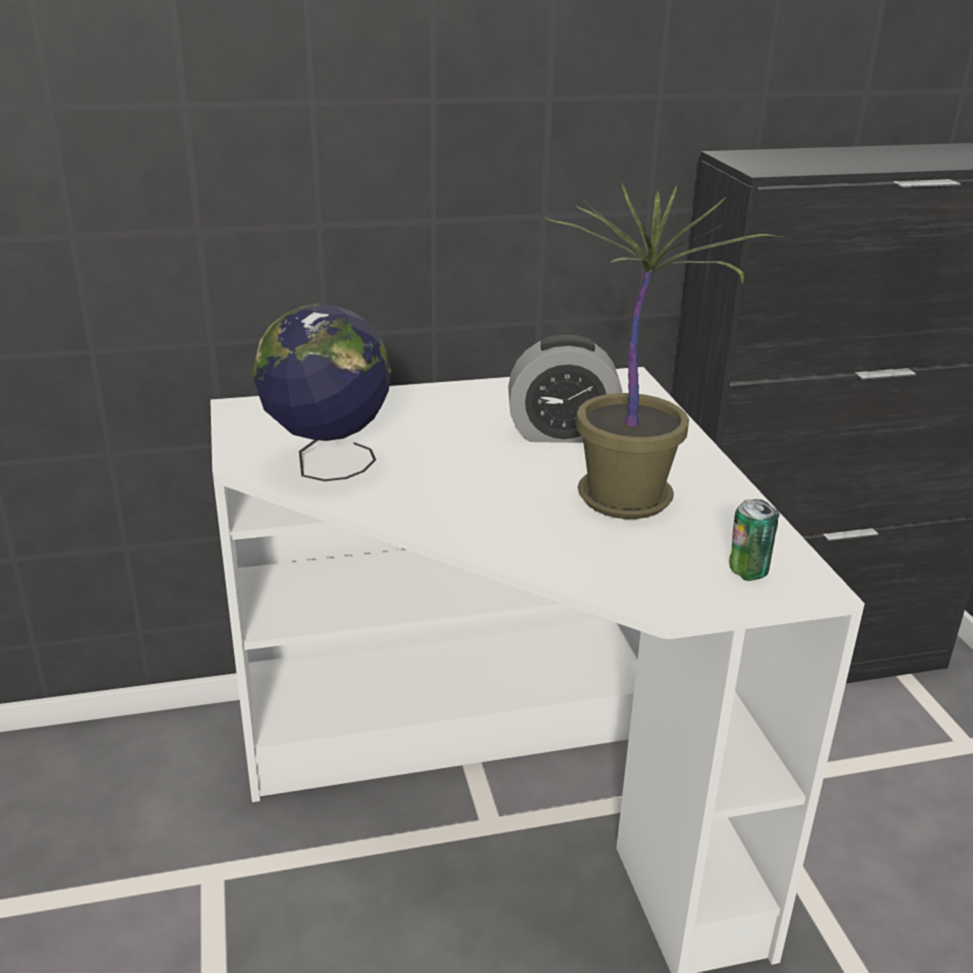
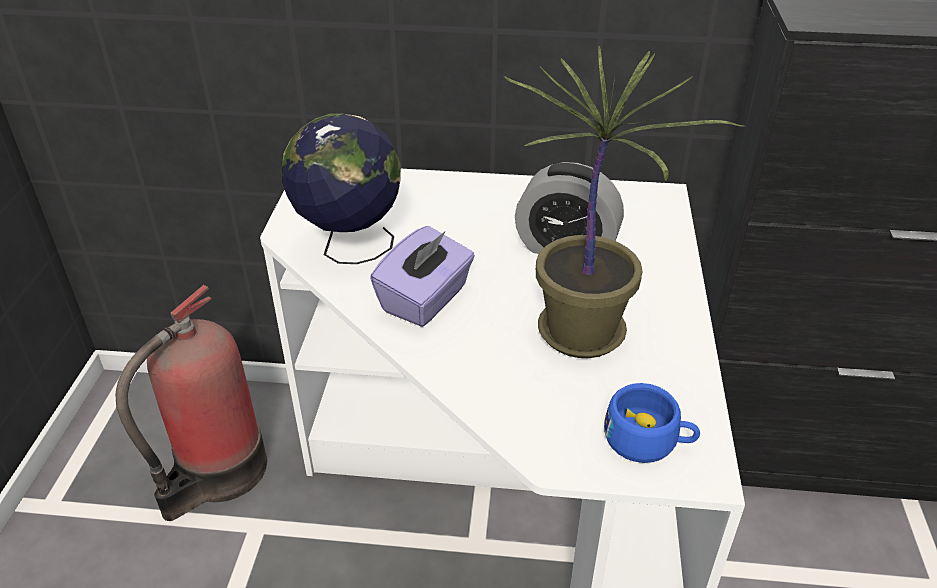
camera: 20 degrees right, 10 degrees up
(132, 827) = (218, 473): none -> fire extinguisher
(445, 497) = (426, 299): none -> purple tissue box
(747, 572) = (648, 441): can -> blue cup

